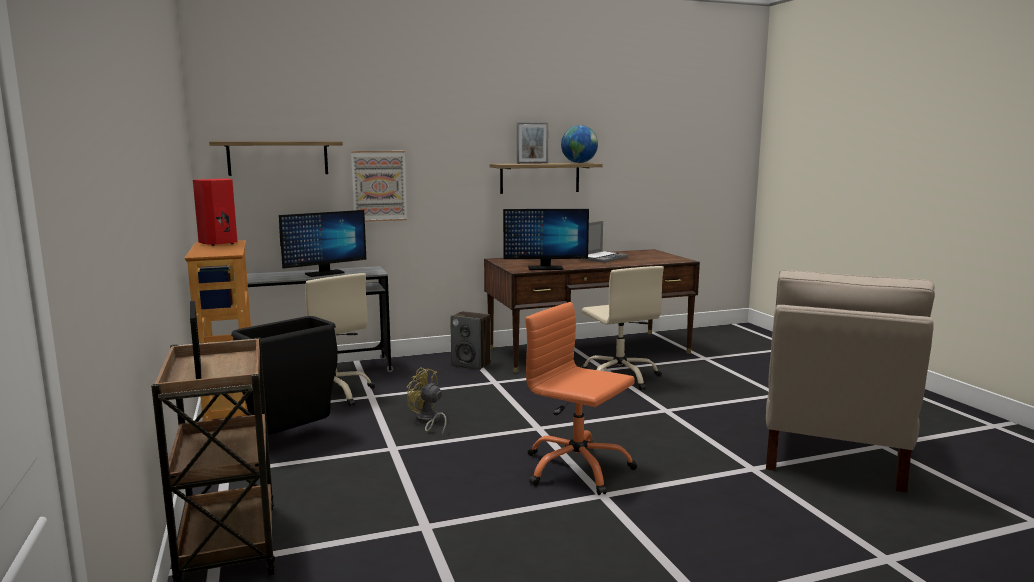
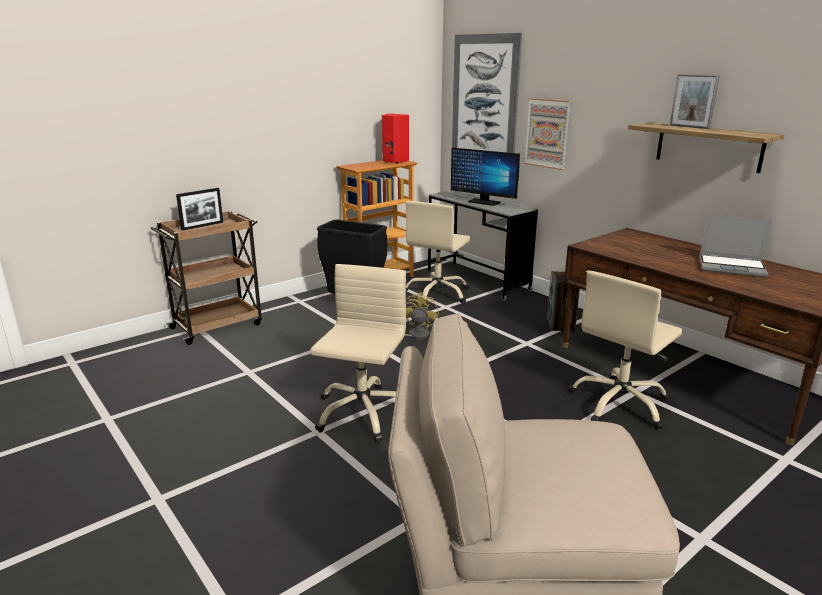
camera: 70 degrees right, 10 degrees up
(278, 158) = (484, 100): shelf -> picture
(545, 268) = (616, 252): monitor -> none
(577, 469) = (362, 412): orange office chair -> beige office chair
(579, 163) = (748, 133): globe -> none

